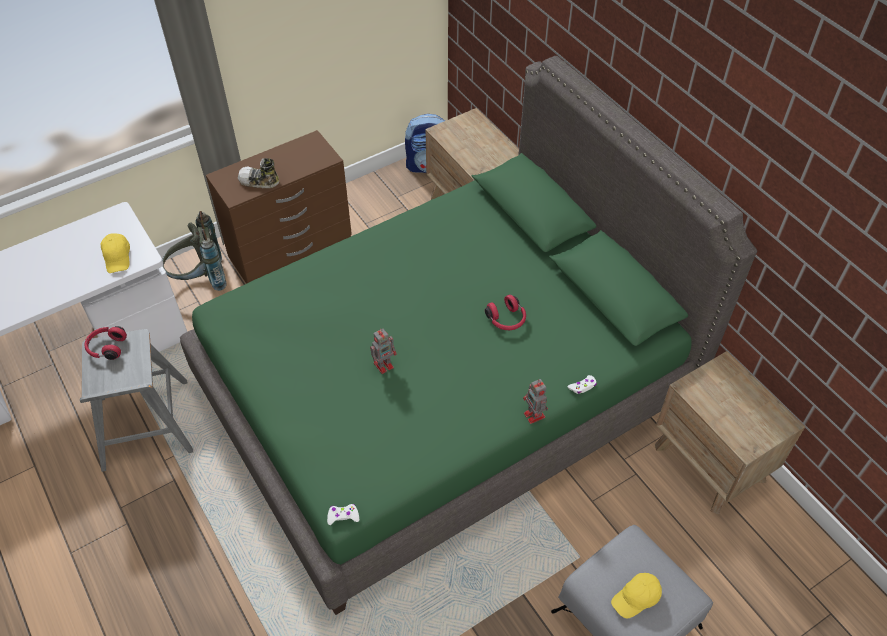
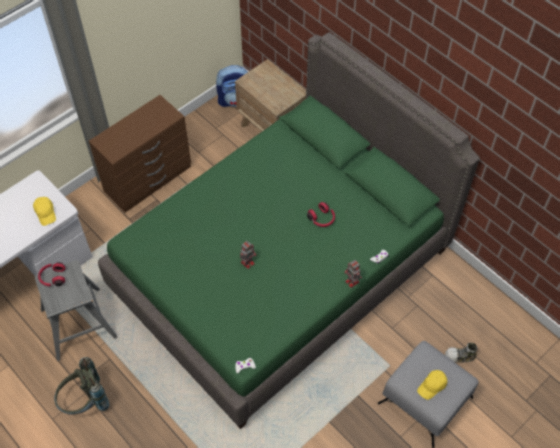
camera: 10 degrees left, 5 degrees up
(199, 279) = (87, 212): grey backpack -> grey backpack (85, 402)
(259, 181) = (128, 141): shoe -> shoe (460, 356)
(710, 463) = (464, 290): brown nightstand -> none

